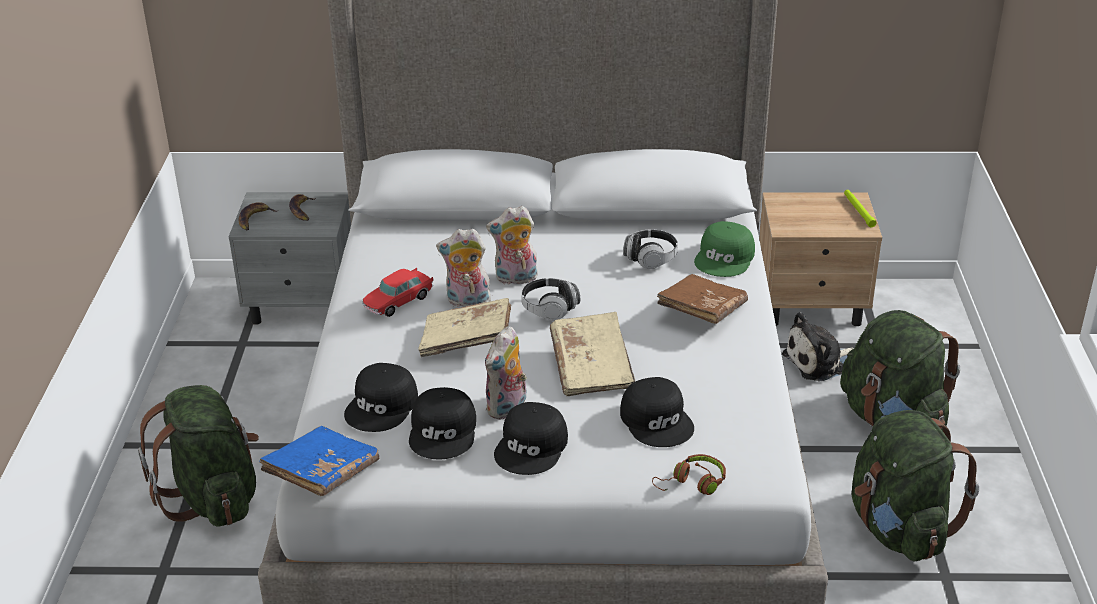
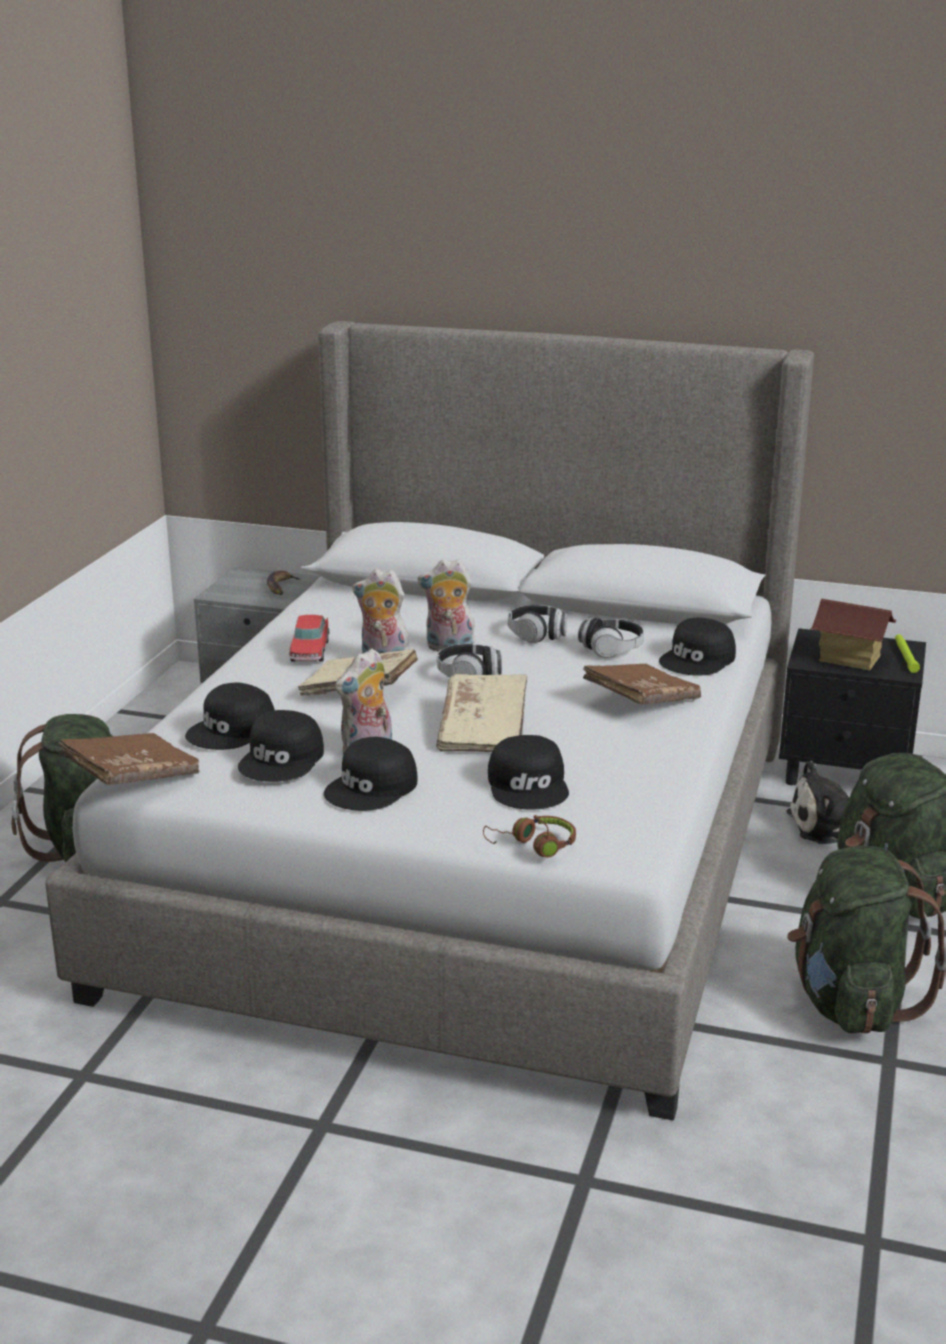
camera: 15 degrees right, 10 degrees down
(254, 219) = (228, 588): banana -> none
(322, 474) = (132, 777): blue book -> brown book
(398, 302) = (310, 651): toy car -> toy car turned 60 degrees counterclockwise
(581, 251) = (537, 635): none -> headphones
(725, 258) = (698, 659): green cap -> black cap
(812, 306) = (846, 773): beige nightstand -> black nightstand
(817, 220) = (849, 659): none -> toy house

